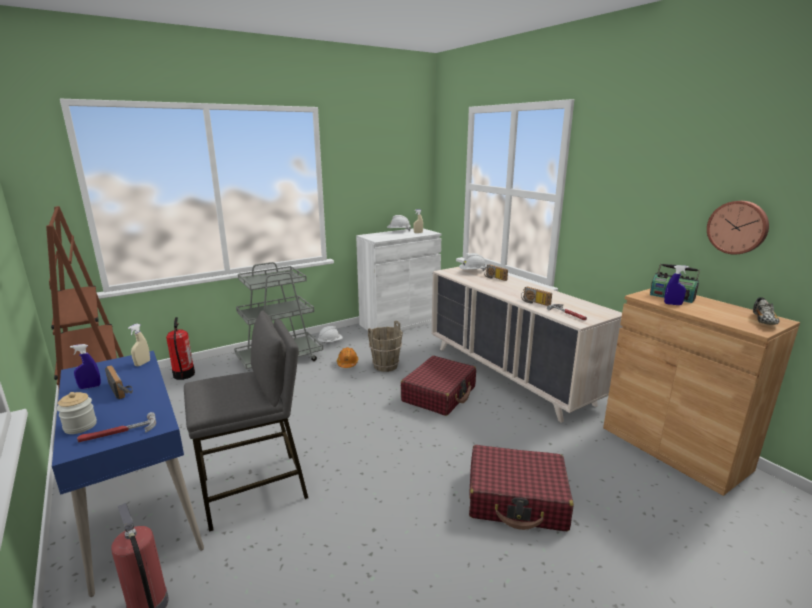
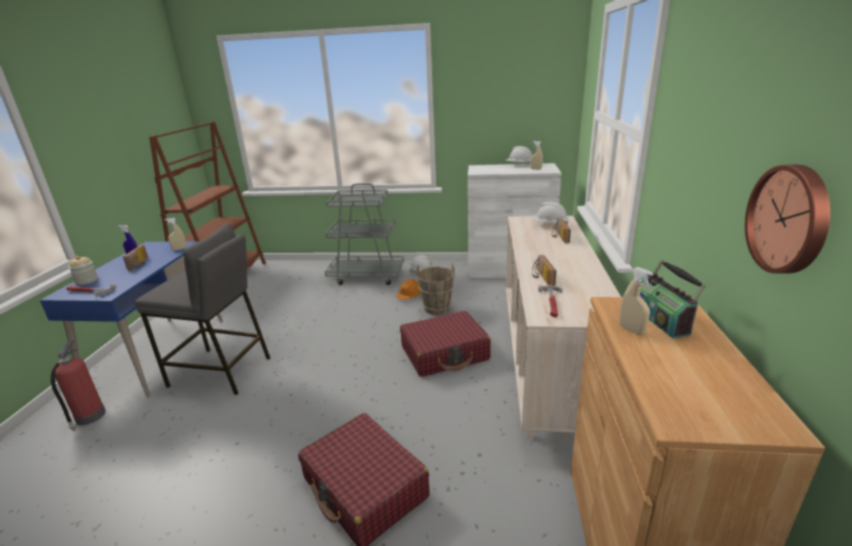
camera: 40 degrees right, 5 degrees up
(184, 375) = (294, 269): fire extinguisher -> none
(673, 304) = (631, 330): blue spray bottle -> beige spray bottle
(763, 321) = (732, 413): shoe -> none

